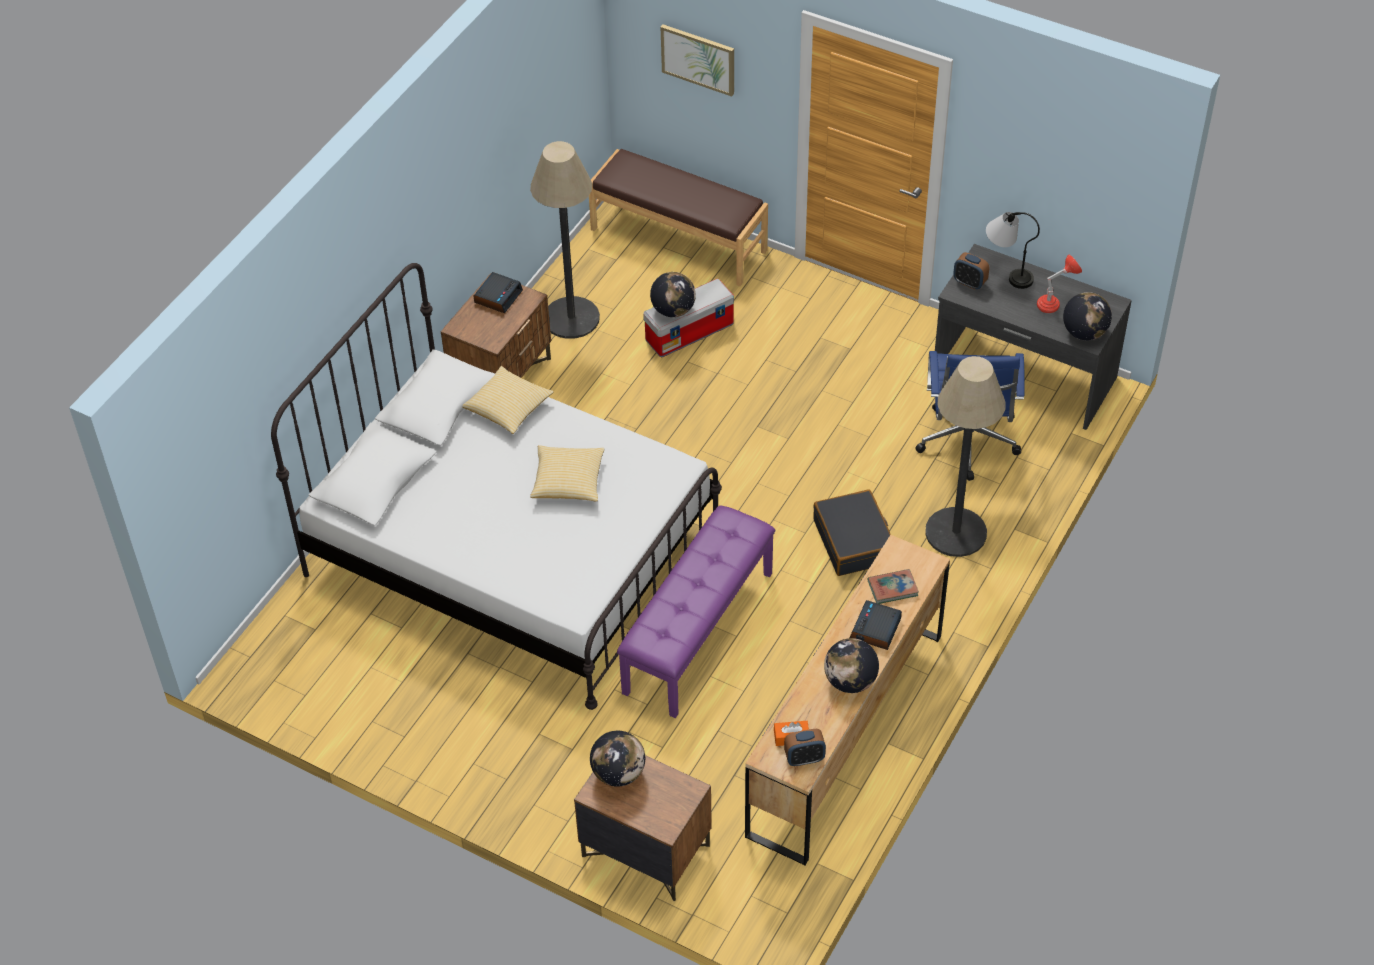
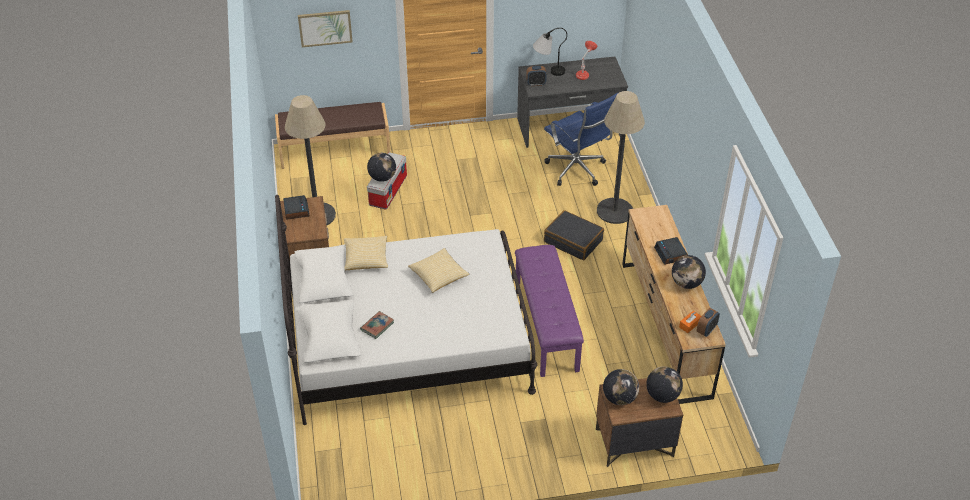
camera: 40 degrees left, 5 degrees down
(892, 588) = (657, 232): book -> book (377, 326)
(1084, 333) = (611, 79): globe -> globe (662, 395)

